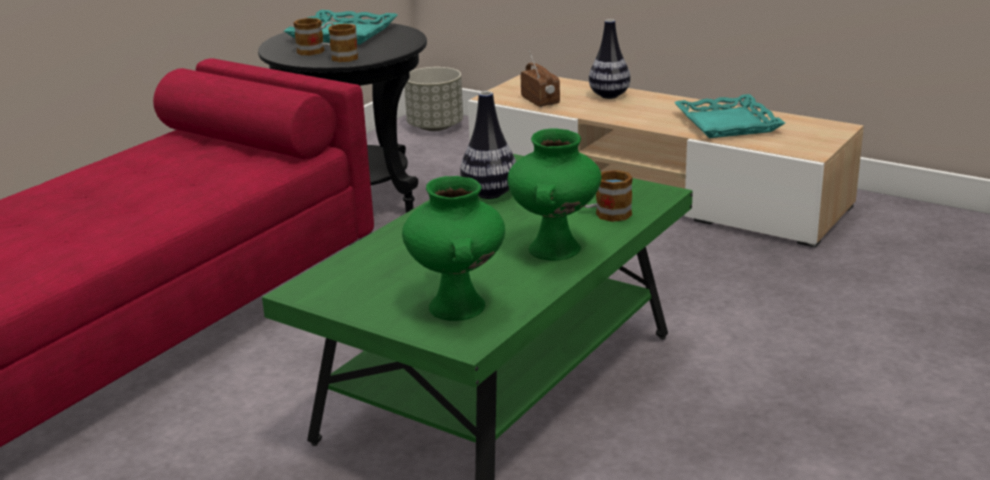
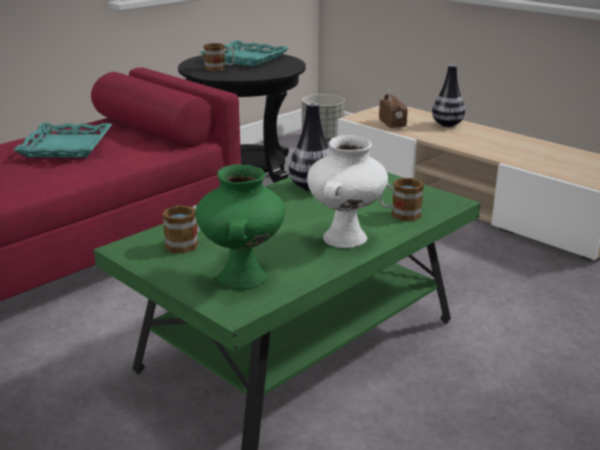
camera: 10 degrees right, 0 degrees up
(347, 56) = (240, 74): mug -> mug (186, 243)
(556, 250) = (345, 239): green vase -> white vase
(726, 123) = (535, 154): turquoise tray -> turquoise tray (65, 146)

